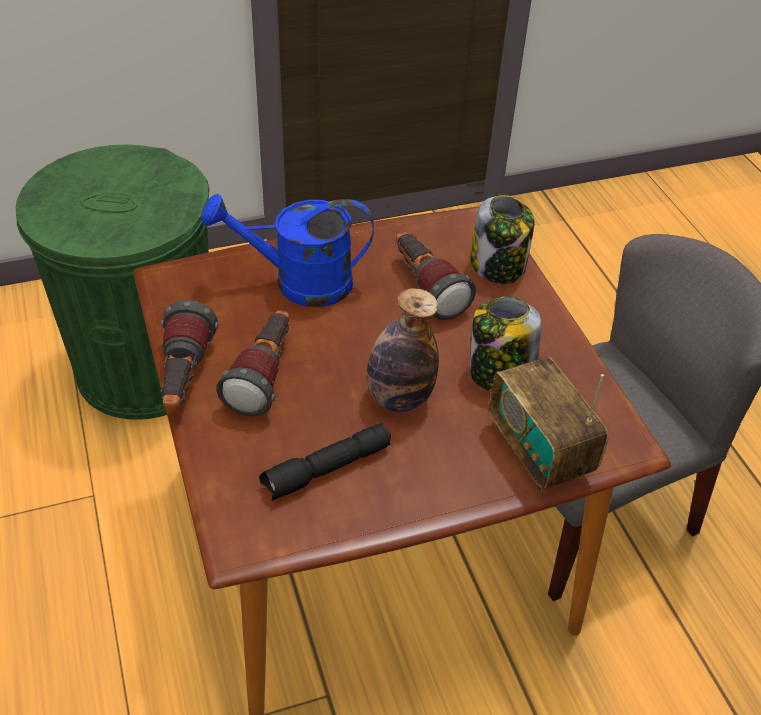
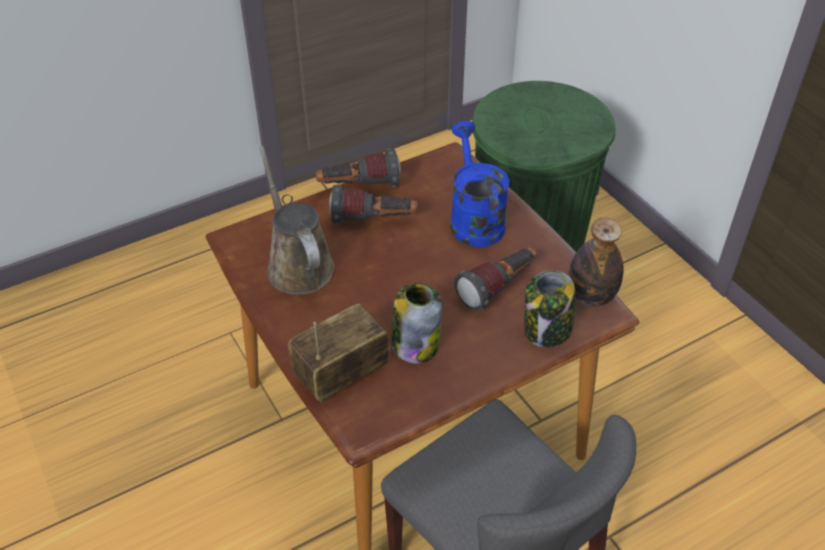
camera: 80 degrees right, 0 degrees up
(327, 470) = (298, 265): black flashlight -> brown watering can
(399, 398) = (372, 290): bottle -> bottle (590, 296)

